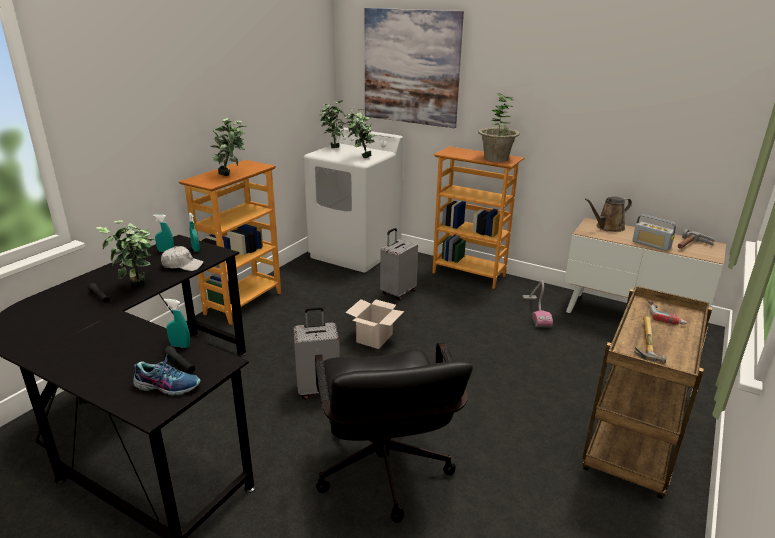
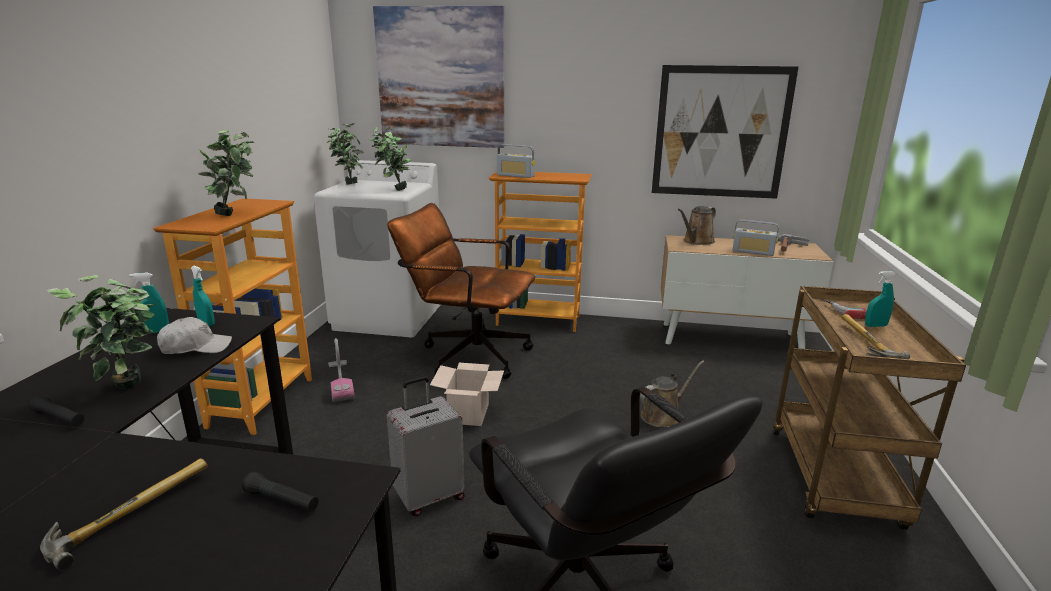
camera: 20 degrees left, 5 degrees down
(111, 353) = (128, 511): none -> hammer
(168, 386) = (280, 545): shoe -> none
(180, 346) = (263, 469): turquoise spray bottle -> turquoise spray bottle (875, 326)
(397, 292) = (467, 354): grey suitcase -> brown office chair
(457, 154) = (515, 175): none -> radio
(496, 159) = (563, 176): potted plant -> none
(522, 370) = (663, 416): none -> brown watering can
(536, 312) = (635, 349): vacuum cleaner -> vacuum cleaner (340, 381)
(642, 132) = (720, 133): none -> picture

